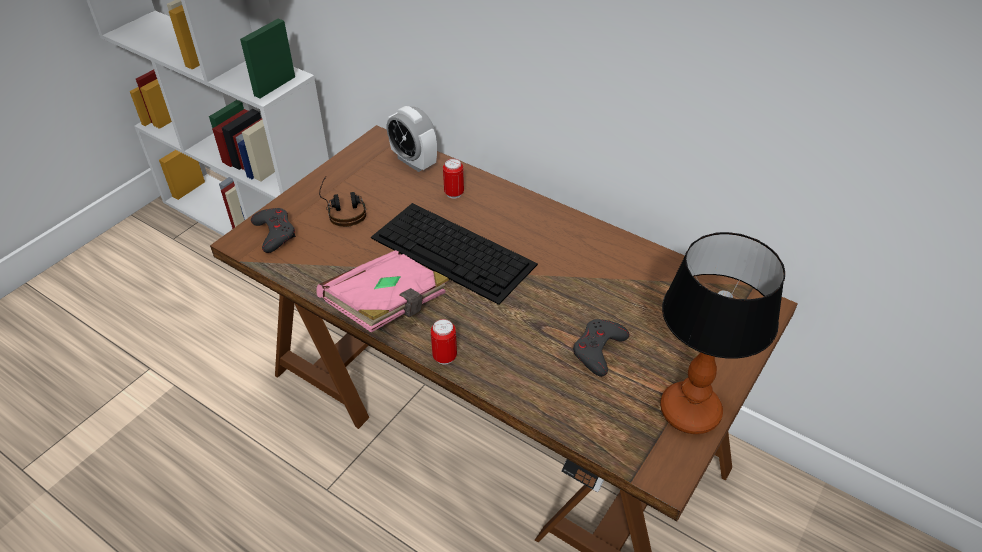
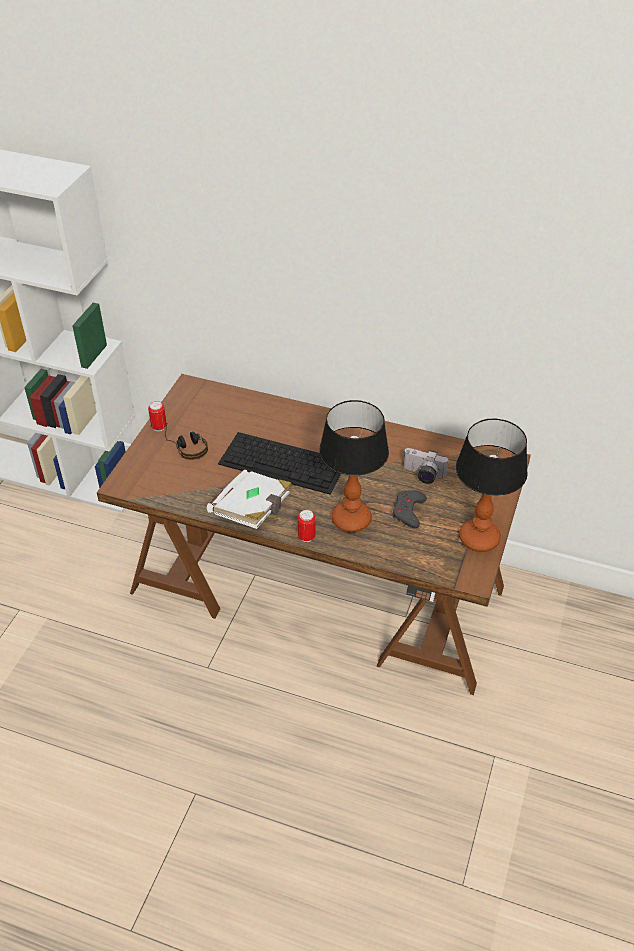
camera: 15 degrees left, 0 degrees up
(275, 233) = (142, 474): grey game controller -> none
(388, 306) = (252, 510): pink book -> white book
(414, 161) = (225, 399): alarm clock -> none
(454, 193) = (266, 419): can -> can (159, 427)
(514, 344) = (351, 519): none -> table lamp
(634, 303) = (422, 475): none -> camera

